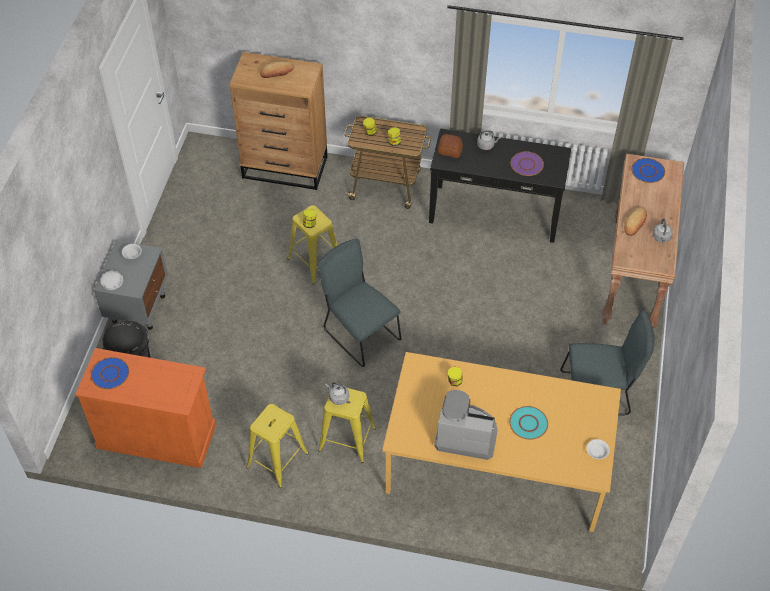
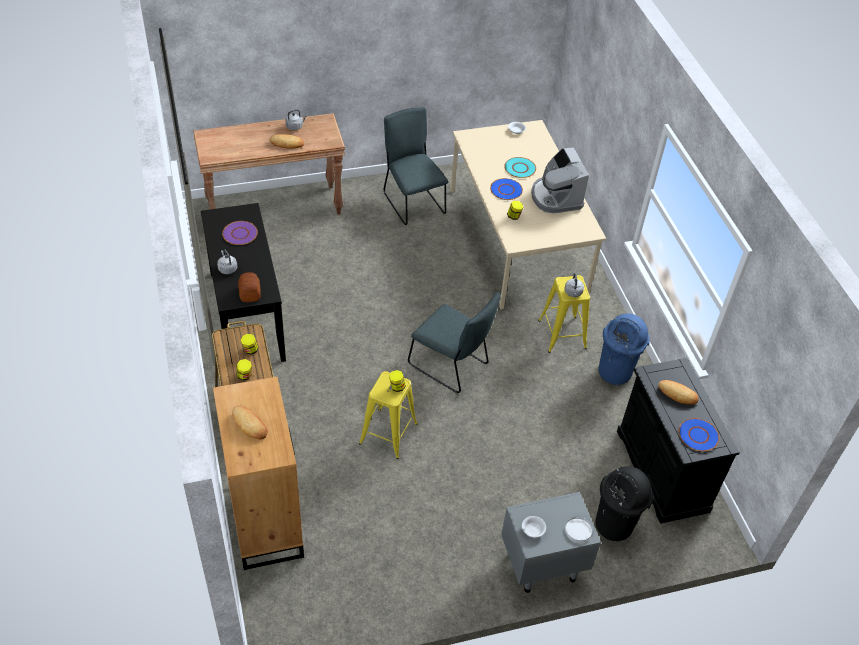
camera: 120 degrees left, 5 degrees down
(157, 383) = (677, 394): none -> bread
(157, 435) = (661, 470): orange cabinet -> black cabinet
(277, 460) = (615, 372): yellow stool -> blue trash can
(359, 333) = (451, 366): grey chair -> grey chair turned 75 degrees counterclockwise
(495, 465) = (518, 240): orange dining table -> beige dining table
(648, 171) = (217, 148): blue plate -> blue plate (506, 190)

